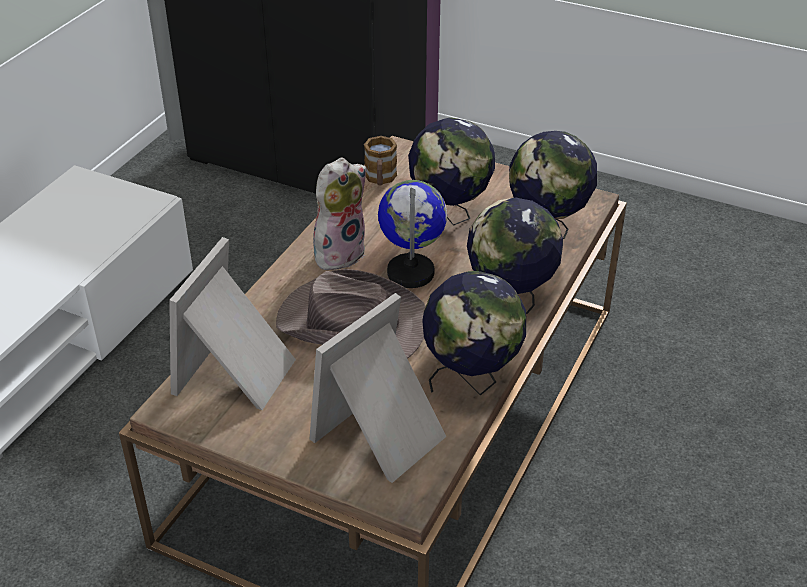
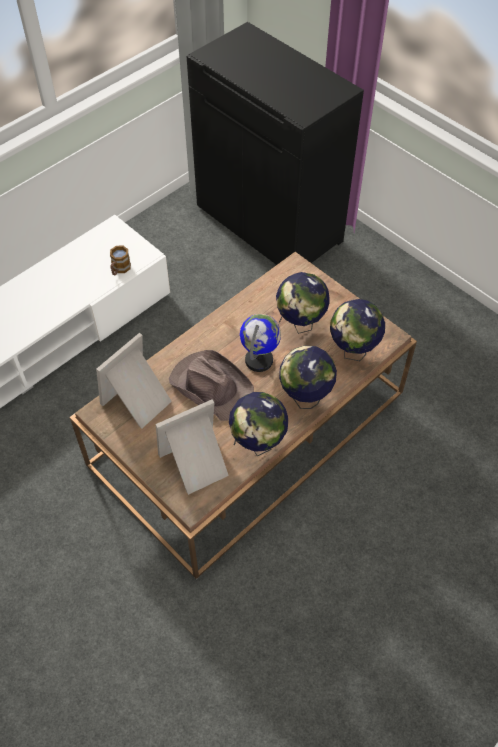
camera: 20 degrees right, 15 degrees up
(339, 252) = (225, 334): plush toy -> none
(380, 179) = (272, 285): mug -> mug (119, 269)

